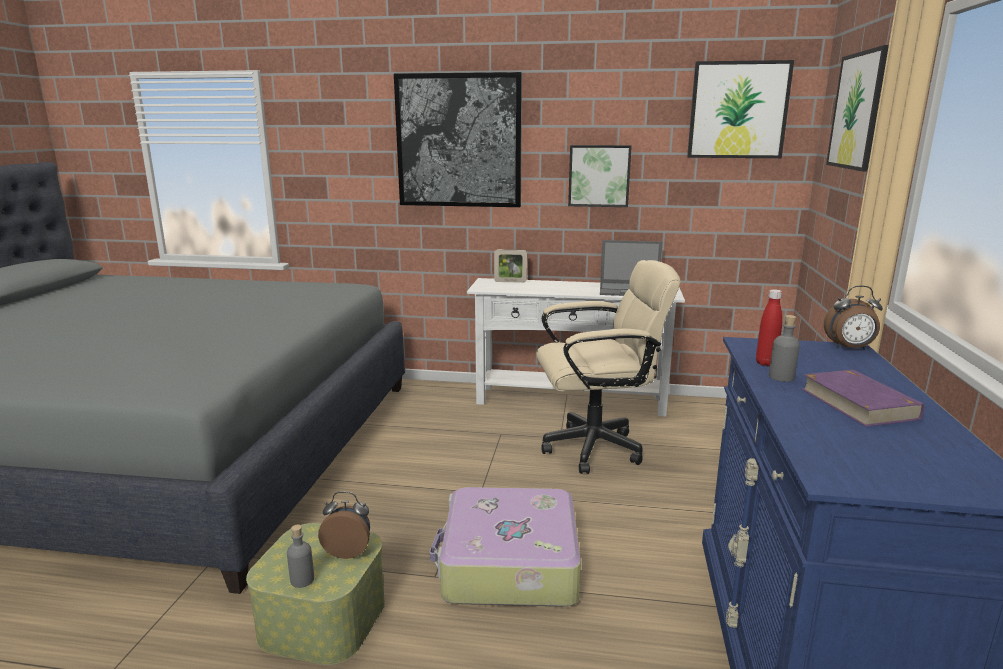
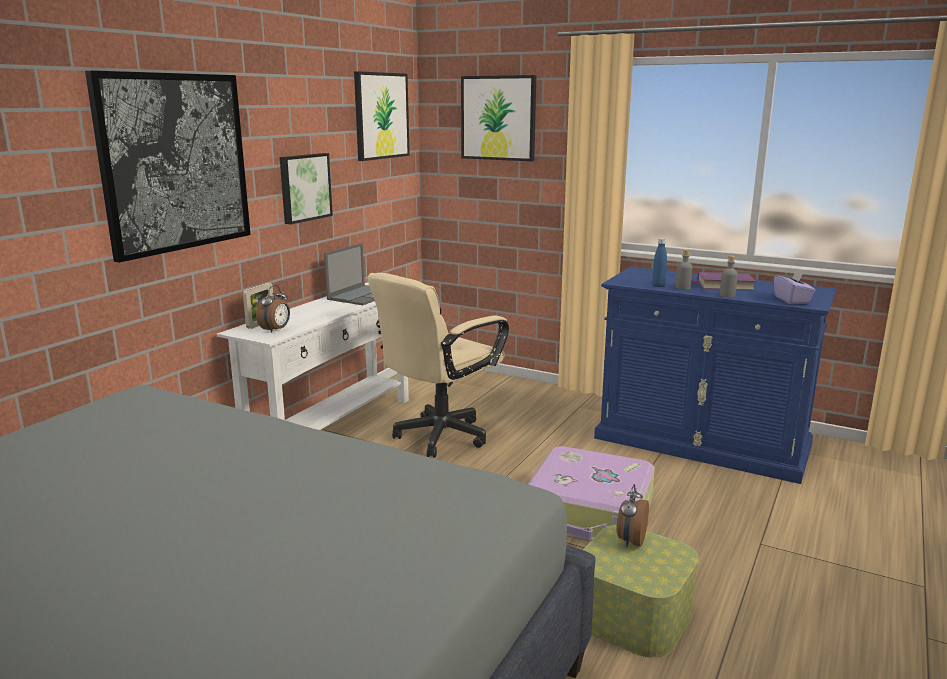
camera: 70 degrees left, 0 degrees up
(302, 580) = (668, 566): grey bottle -> grey bottle (727, 295)
(598, 448) = (438, 439): beige office chair -> beige office chair turned 150 degrees counterclockwise
(765, 363) = (658, 286): red bottle -> blue bottle
(840, 459) = (792, 300): none -> purple tissue box
(849, 348) = (639, 270): alarm clock -> alarm clock (276, 330)

